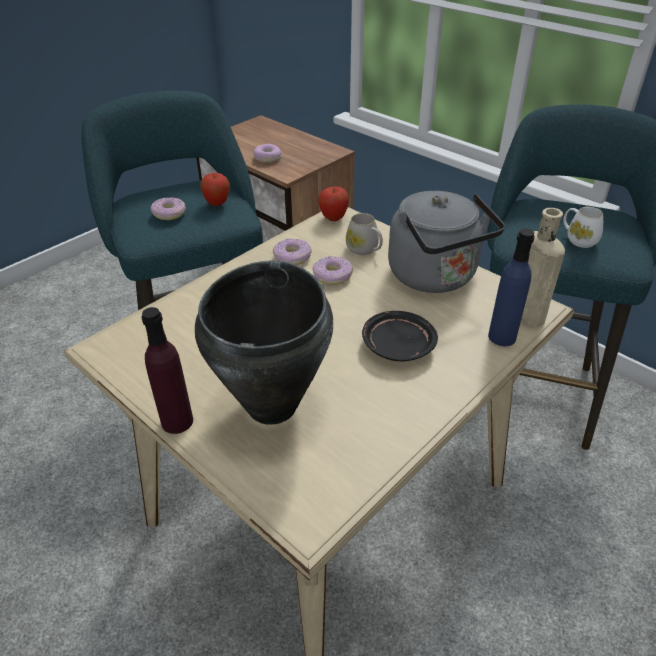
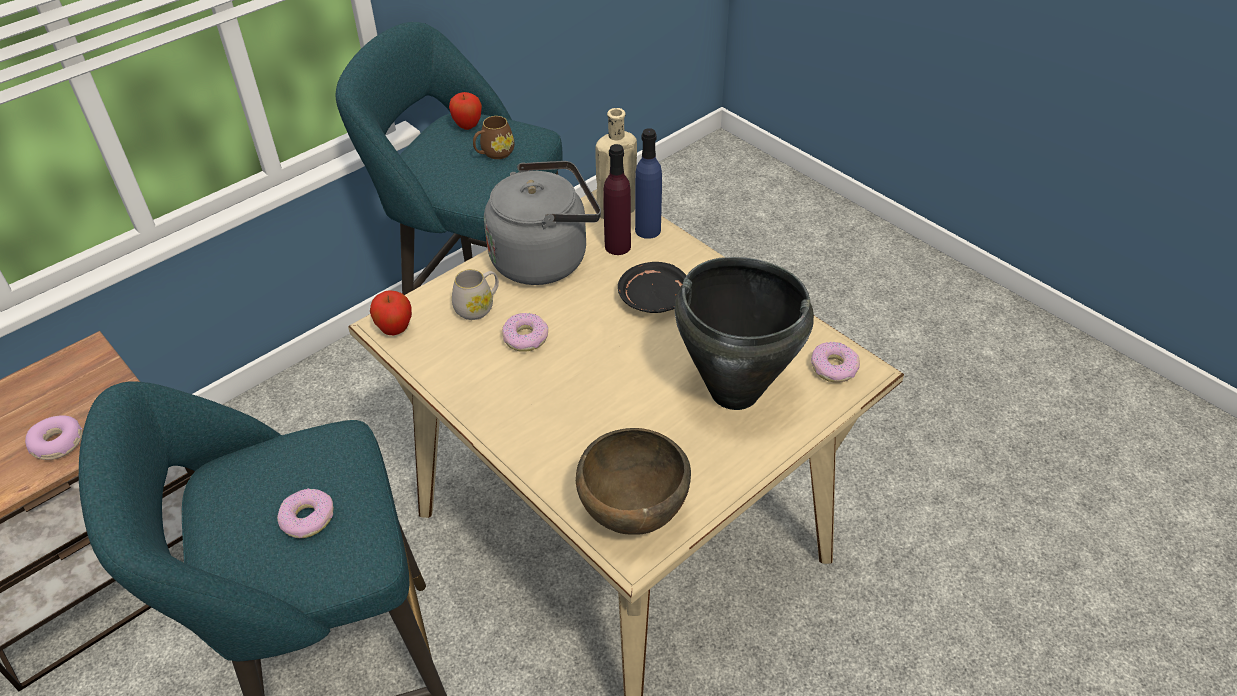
camera: 85 degrees left, 5 degrees up
(136, 345) = (632, 515): none -> brown bowl
(177, 421) = (755, 464): purple bottle -> purple bottle (617, 246)
(217, 203) = (297, 459): apple -> apple (468, 126)
(292, 257) = (477, 372): donut -> donut (834, 367)
(578, 239) = (494, 153): white mug -> brown mug

